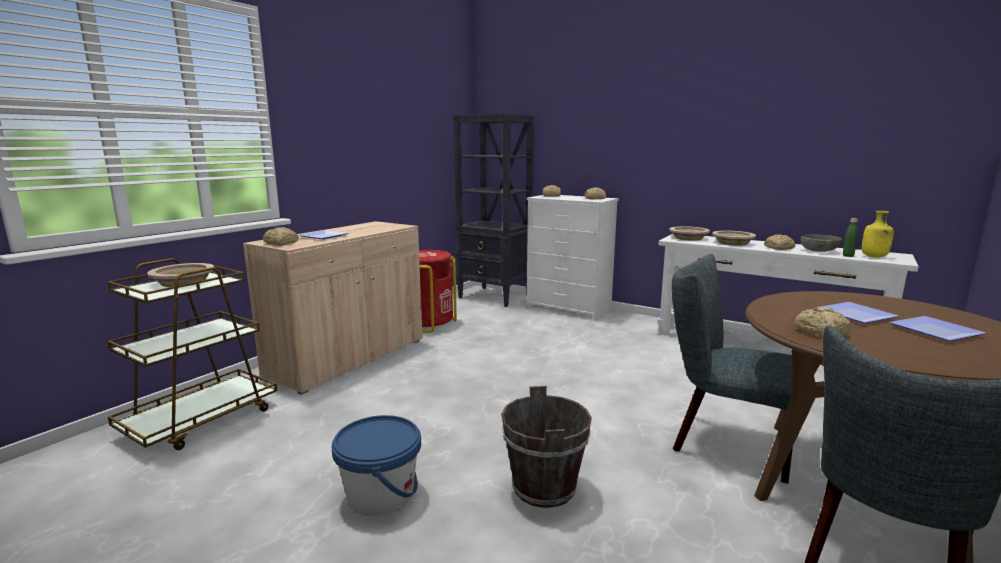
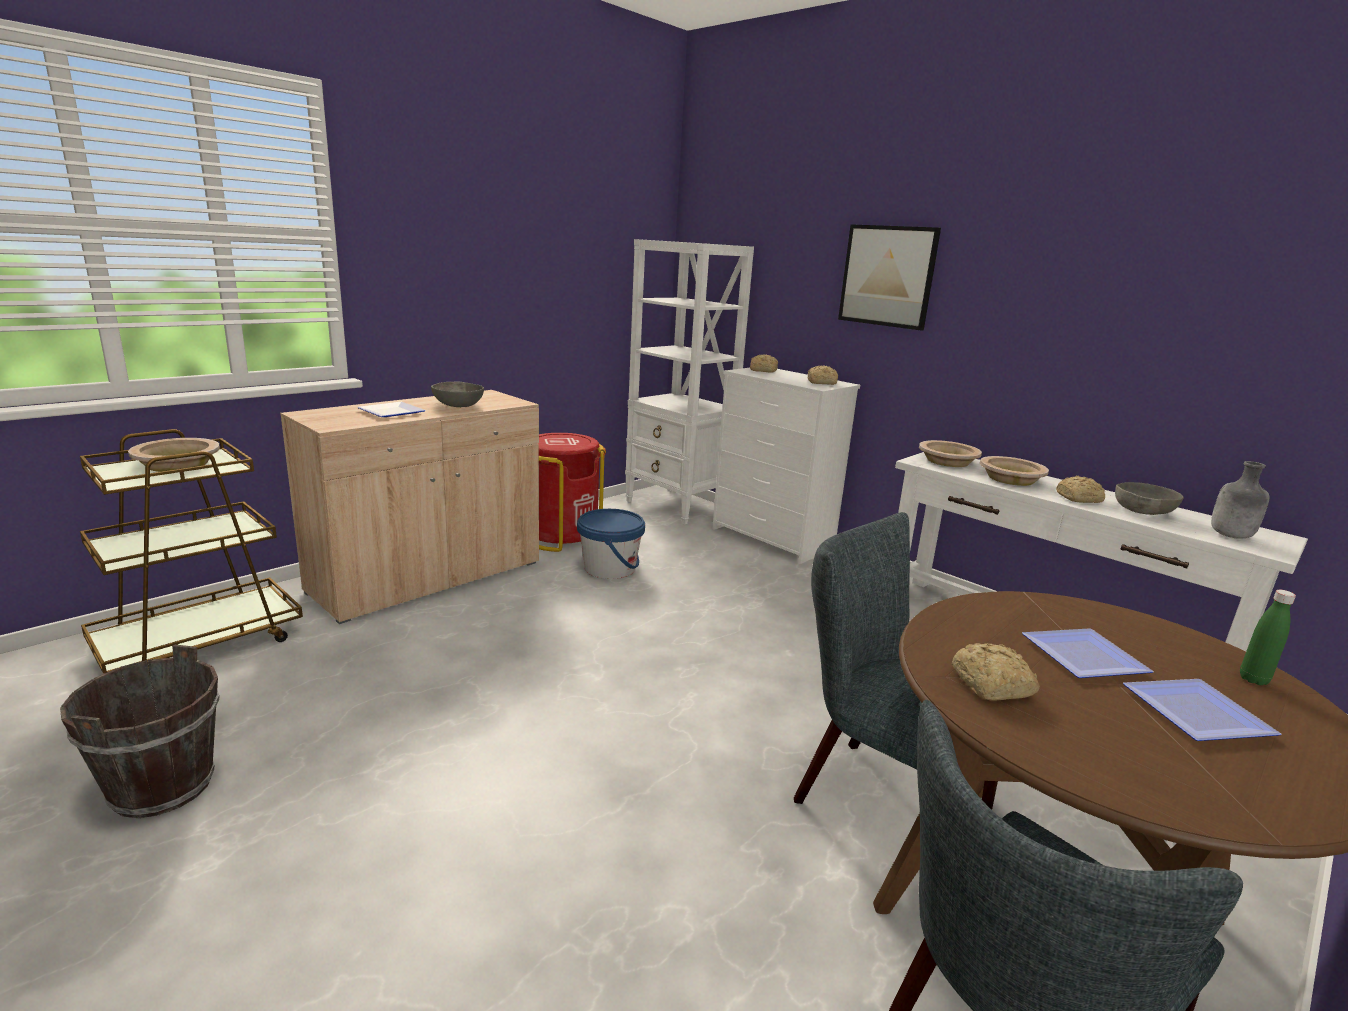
camera: 10 degrees right, 5 degrees up
(281, 243) = (325, 419): bread -> none
(365, 230) = (458, 406): none -> grey bowl
(381, 495) = (353, 795): blue bucket -> blue bucket (610, 568)
(495, 297) = (677, 506): black bookcase -> white bookcase
(544, 488) = (572, 827): brown bucket -> brown bucket (163, 787)
(630, 126) = (887, 276): none -> picture
(848, 256) = (1184, 529): green bottle -> green bottle (1253, 679)
(874, 257) = (1230, 536): yellow bottle -> grey bottle

